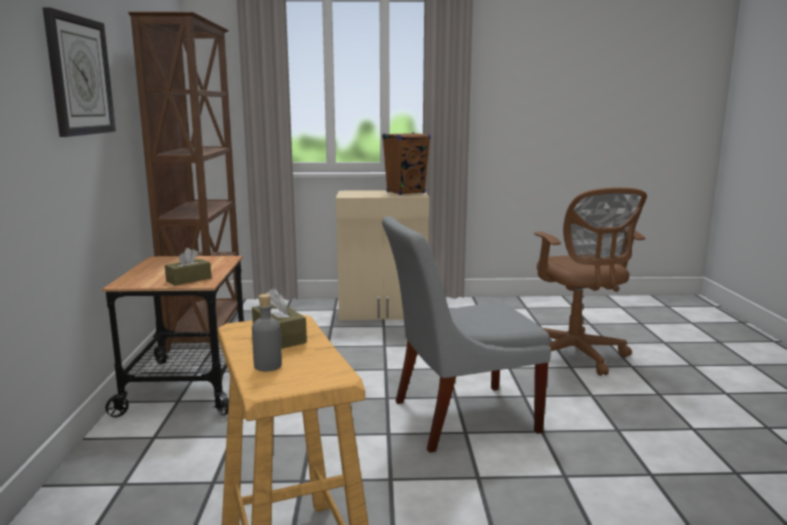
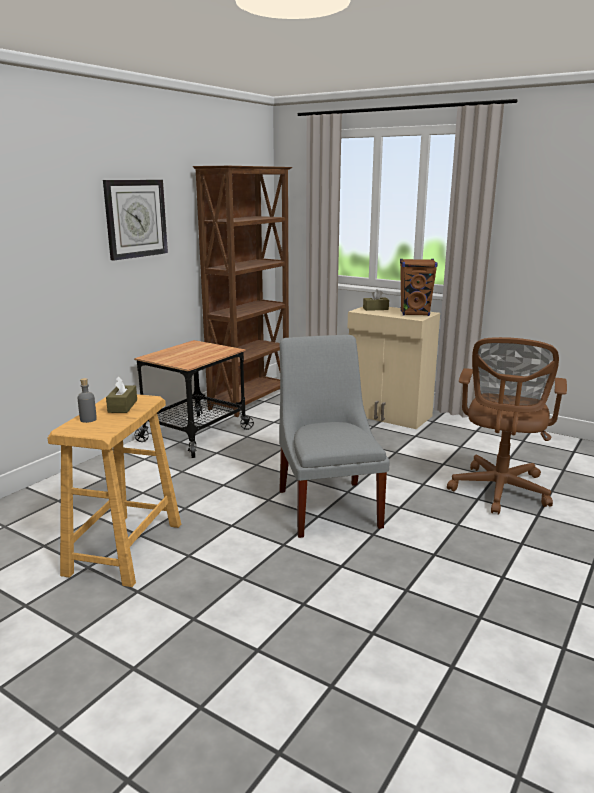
camera: 35 degrees right, 5 degrees up
(189, 280) = (184, 361): brown tissue box -> brown tissue box (375, 309)
(458, 417) = (328, 505): grey chair -> grey chair turned 60 degrees clockwise

